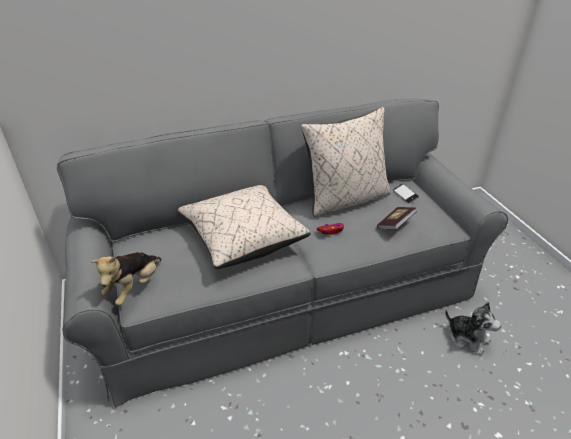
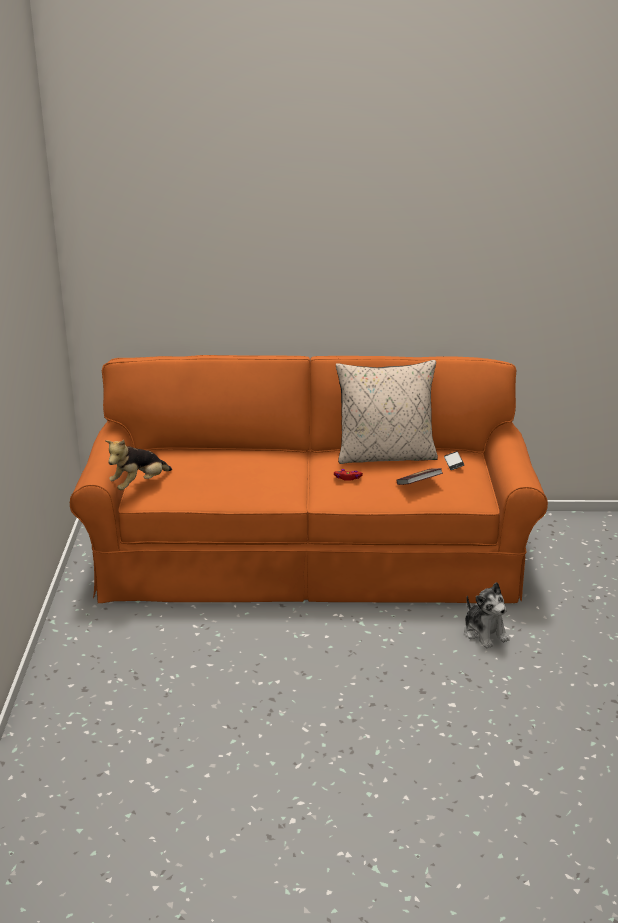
camera: 20 degrees right, 10 degrees down
(243, 237) = (257, 467): beige pillow -> none
(286, 291) = (309, 556): grey sofa -> orange sofa

